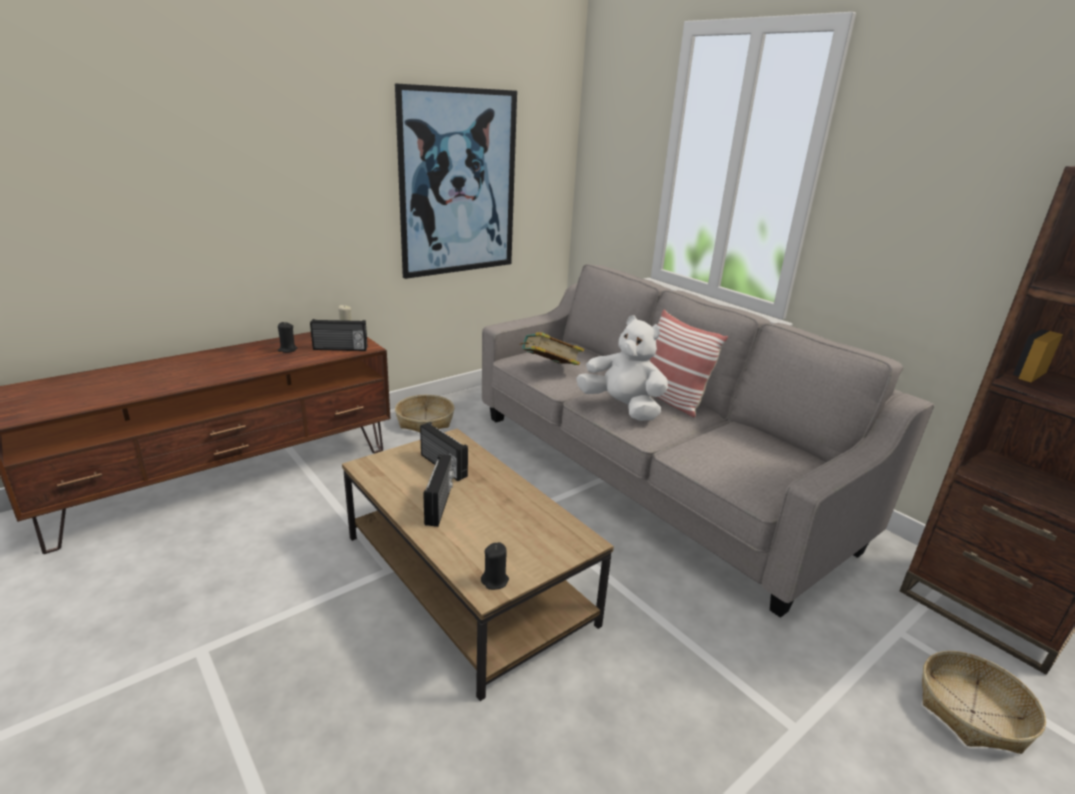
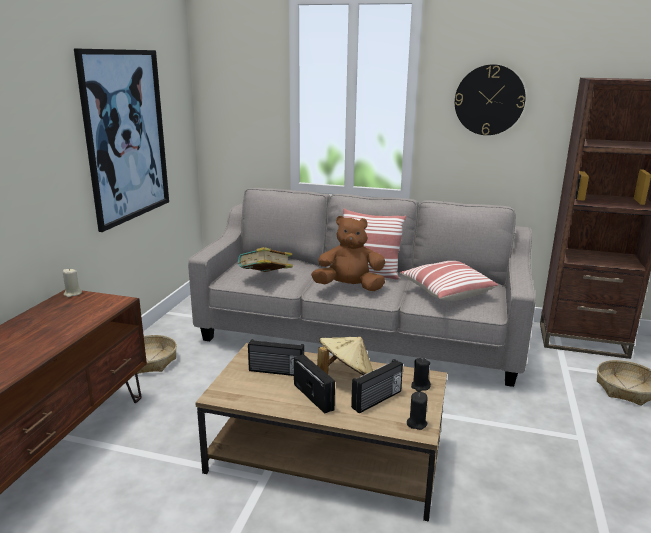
camera: 35 degrees left, 5 degrees down
(287, 350) = (43, 325): black candle -> black candle (420, 386)
(340, 349) = (95, 309): radio -> radio (377, 400)
(499, 499) = (345, 376): none -> beige hat
(622, 408) = (349, 287): white plush toy -> brown plush toy
(735, 452) = (446, 292): none -> pillow
(924, 189) = (489, 100): none -> wall clock

